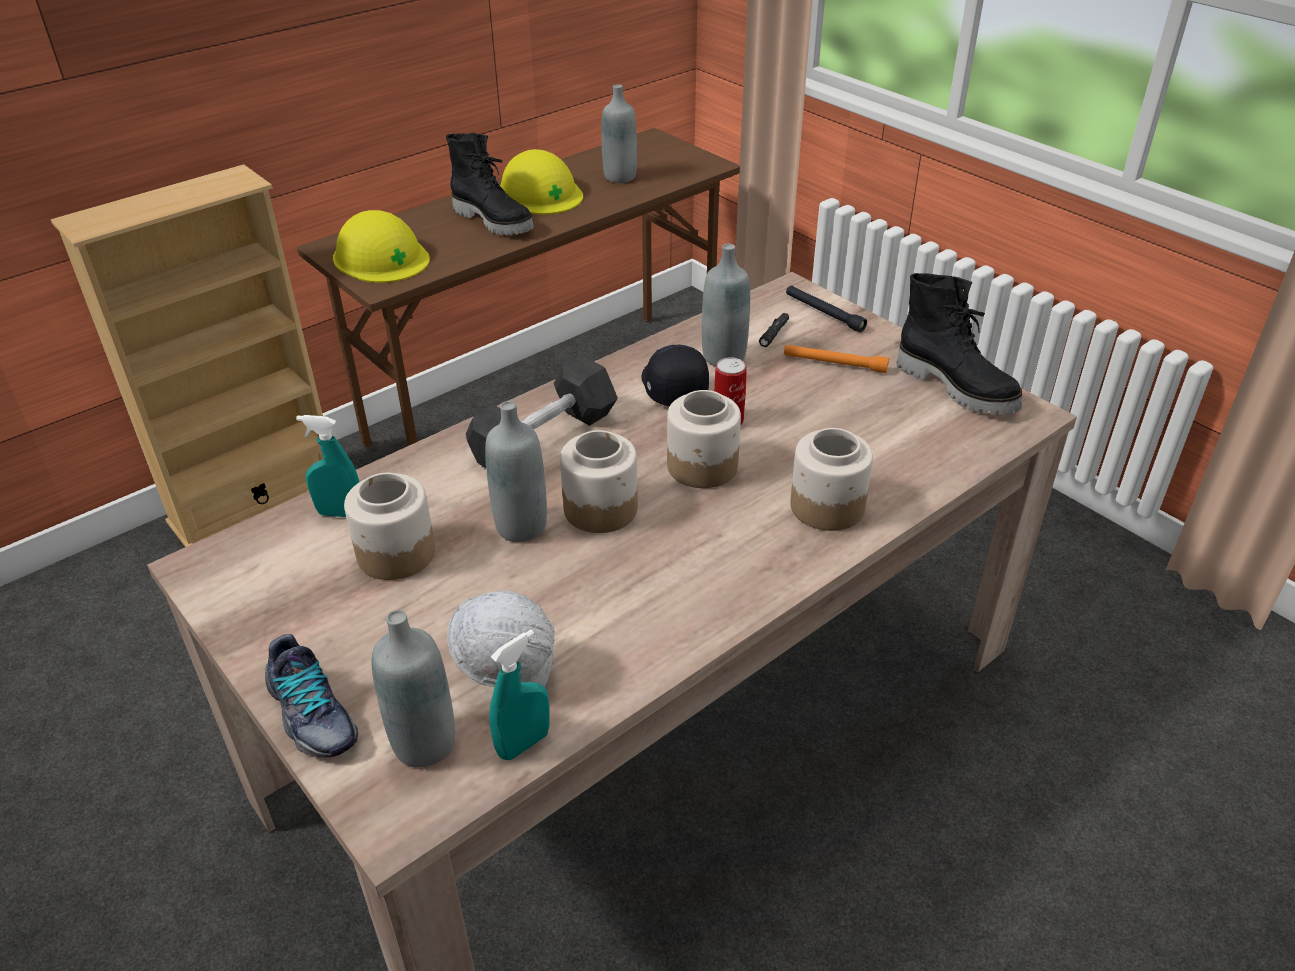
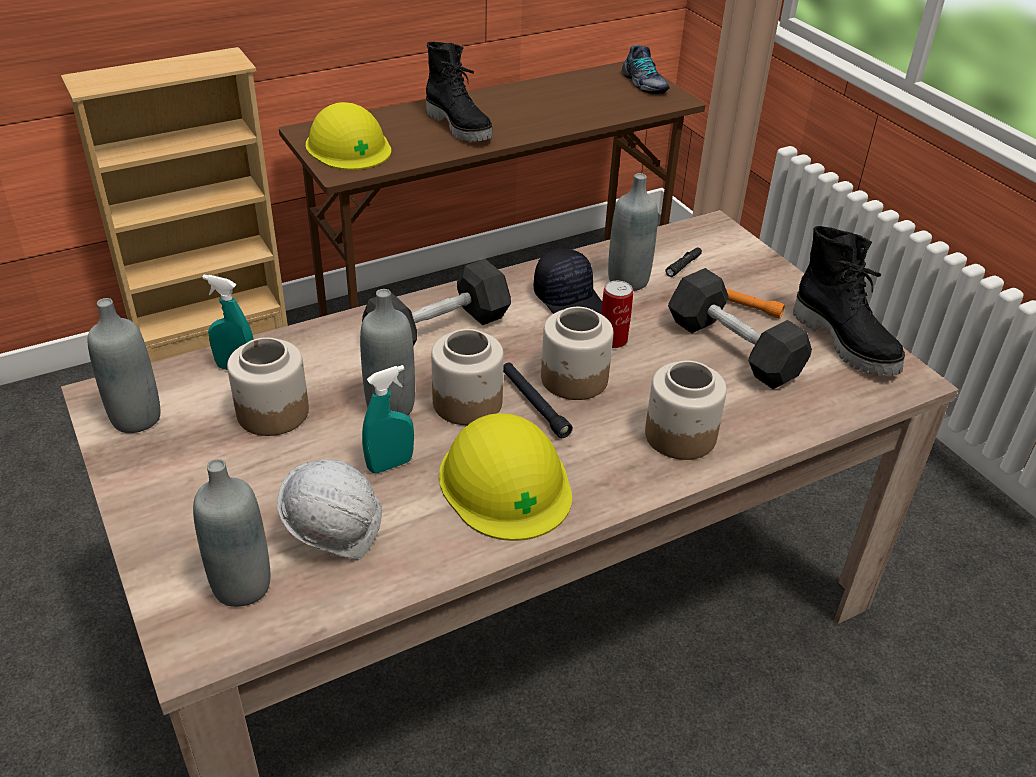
camera: 10 degrees right, 0 degrees up
(311, 715) = (154, 542): shoe -> shoe (643, 83)
(523, 744) = (328, 603): turquoise spray bottle -> turquoise spray bottle (390, 464)
(540, 193) = (509, 107): yellow hard hat -> yellow hard hat (505, 482)
(620, 177) = (588, 101): grey bottle -> grey bottle (136, 418)
(672, 387) = (570, 301): black cap -> black cap turned 150 degrees clockwise
(824, 313) = (737, 253): black flashlight -> black flashlight (534, 404)
(850, 410) = (733, 349): none -> black dumbbell

